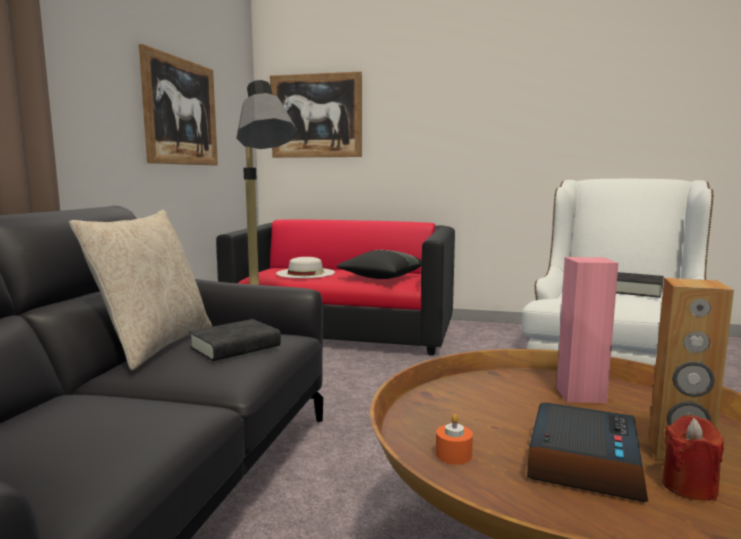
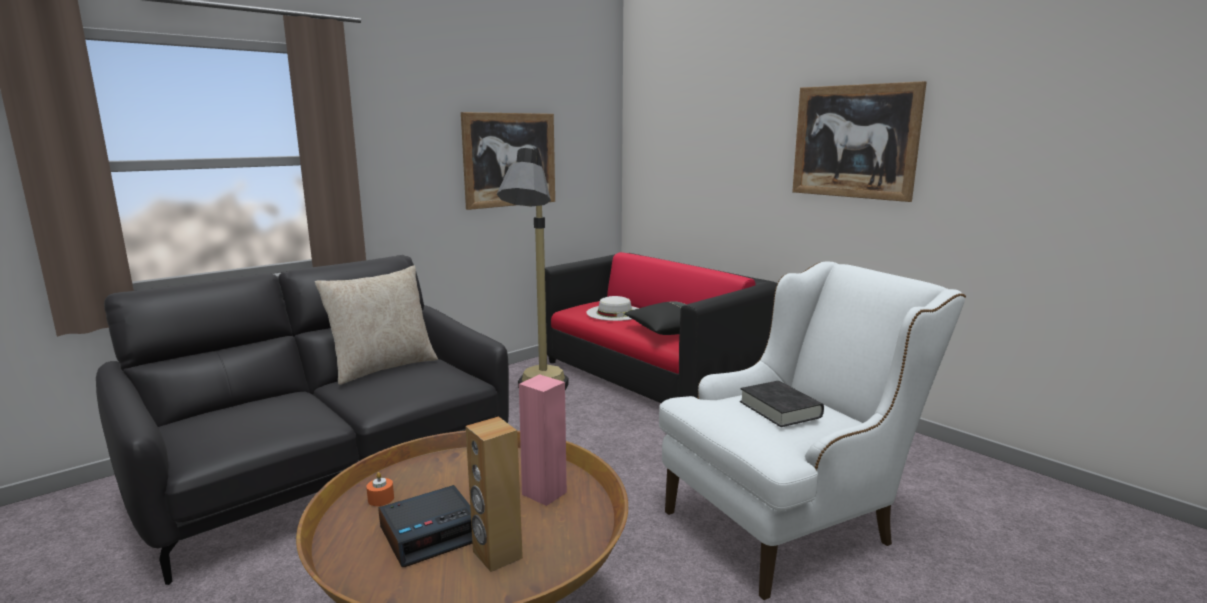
camera: 35 degrees right, 5 degrees up
(235, 347) = (412, 382): black book -> none
(316, 116) = (668, 147): picture -> picture (854, 141)
(689, 487) = (447, 573): red candle -> none

